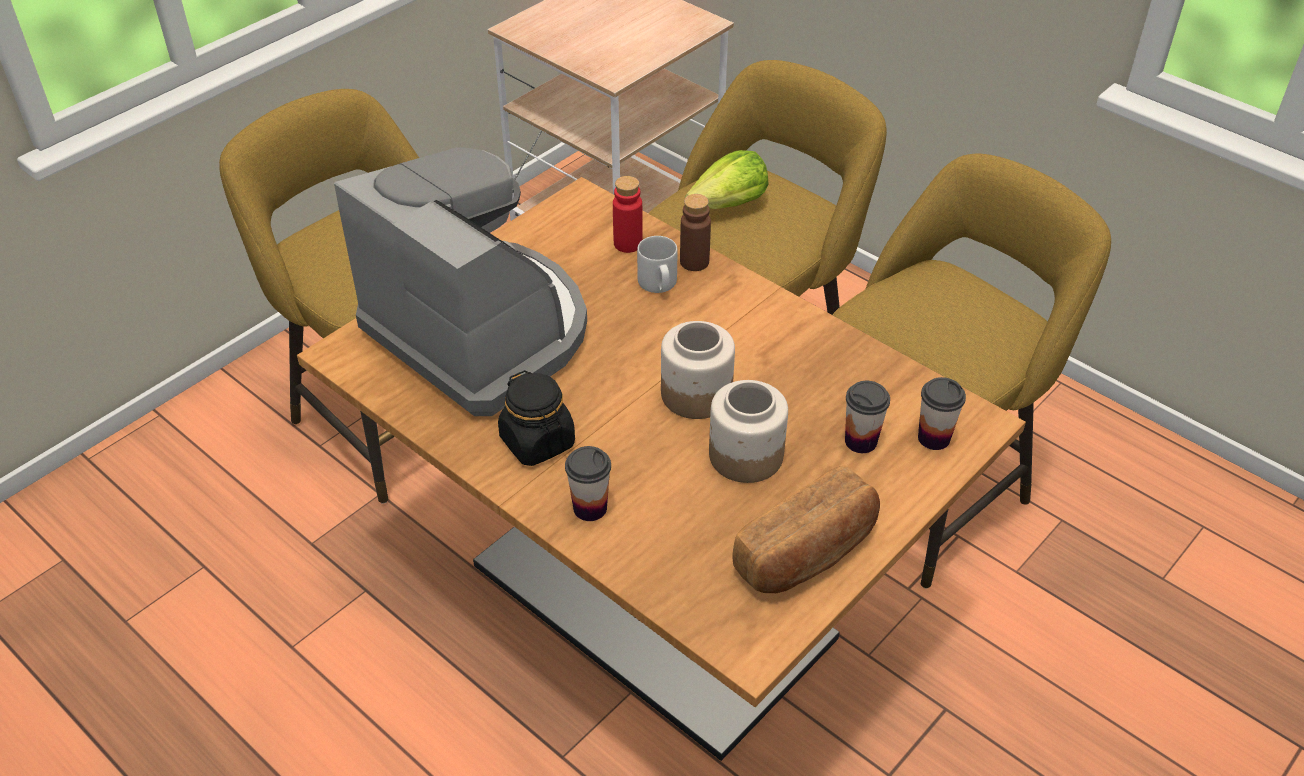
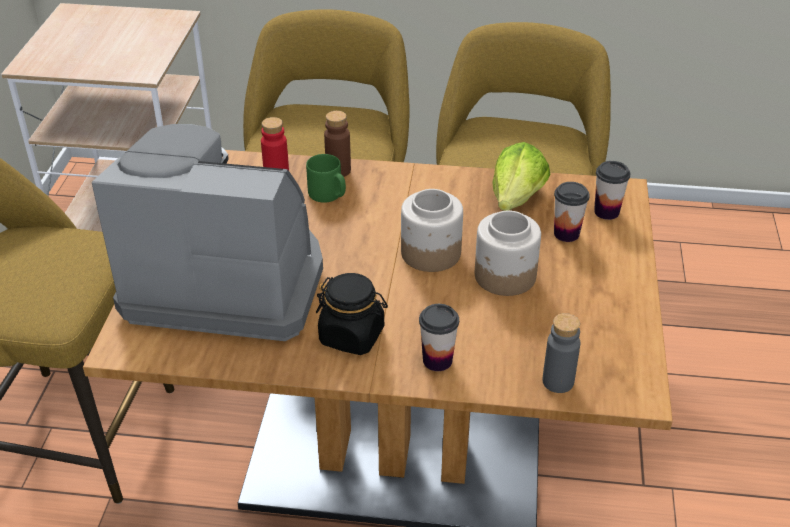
camera: 35 degrees left, 5 degrees down
(658, 284) = (328, 195): grey mug -> green mug
(682, 593) = (558, 381): none -> grey bottle
(729, 205) = (302, 134): lettuce -> lettuce (517, 198)
(807, 553) = (607, 316): bread -> none

